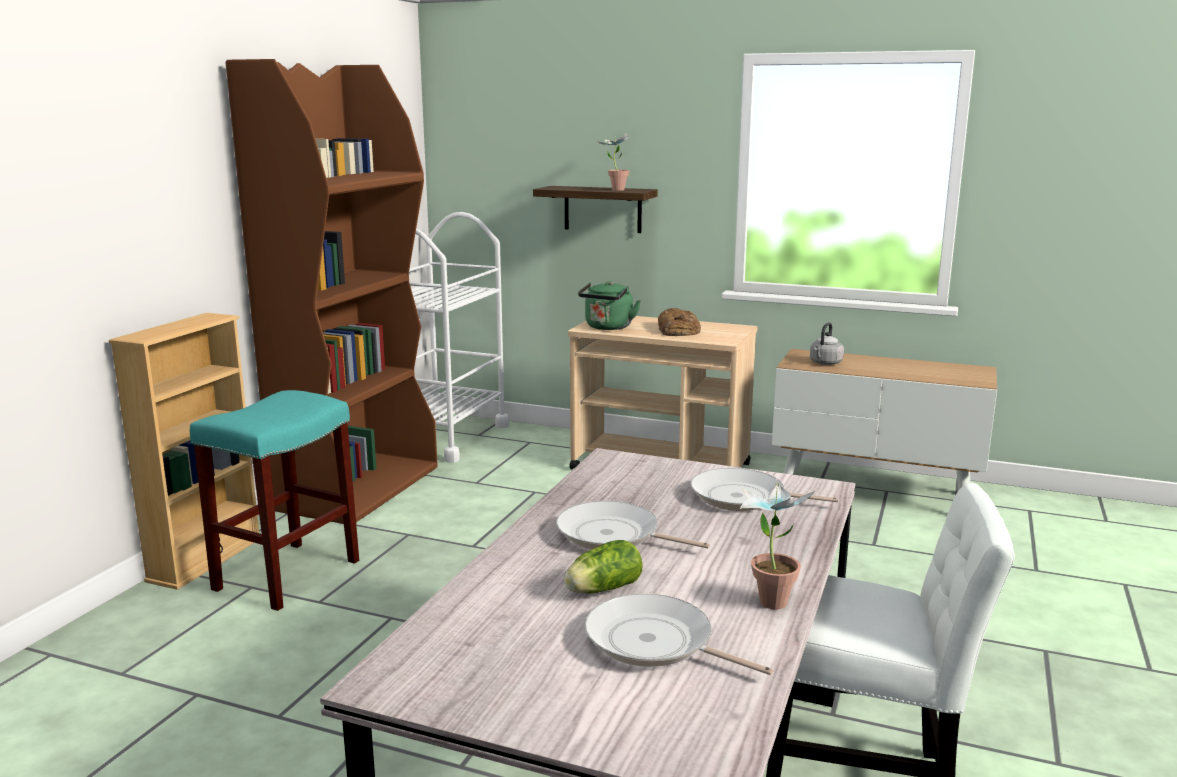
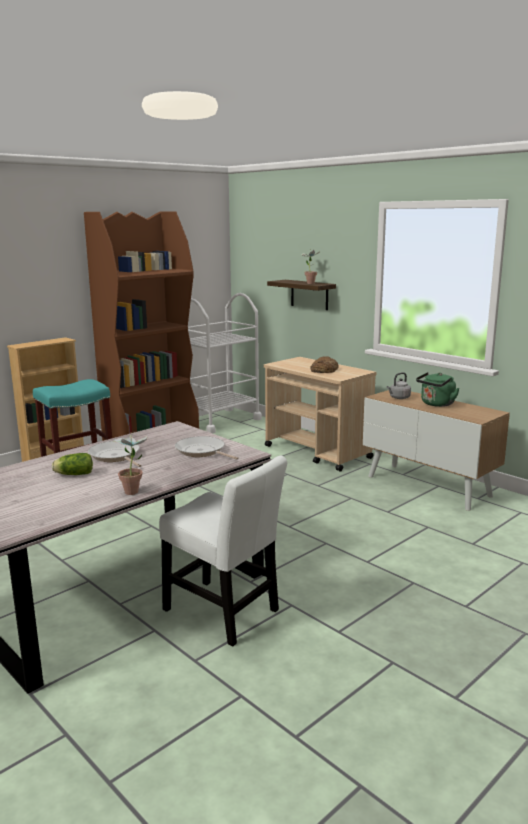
camera: 25 degrees right, 0 degrees up
(608, 327) = (288, 364): green kettle -> green kettle (436, 404)
(655, 643) = (58, 496): frying pan -> none

